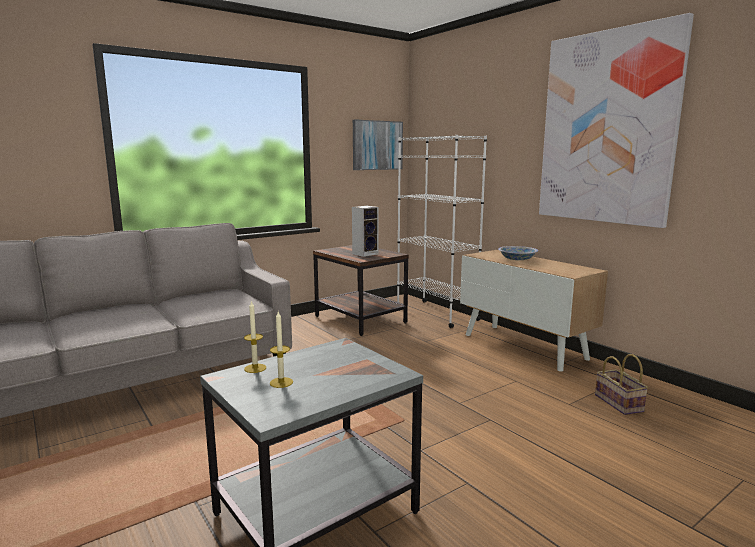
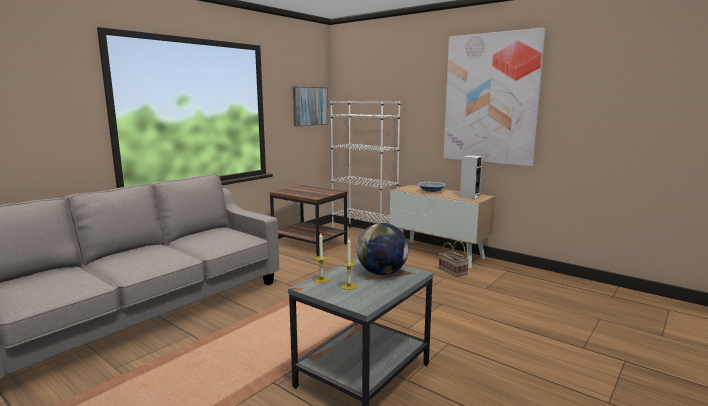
camera: 15 degrees left, 0 degrees up
(347, 367) = (382, 273): none -> globe
(365, 254) = (314, 192): speaker -> speaker (469, 196)
(620, 403) = (515, 284): basket -> basket (453, 271)

